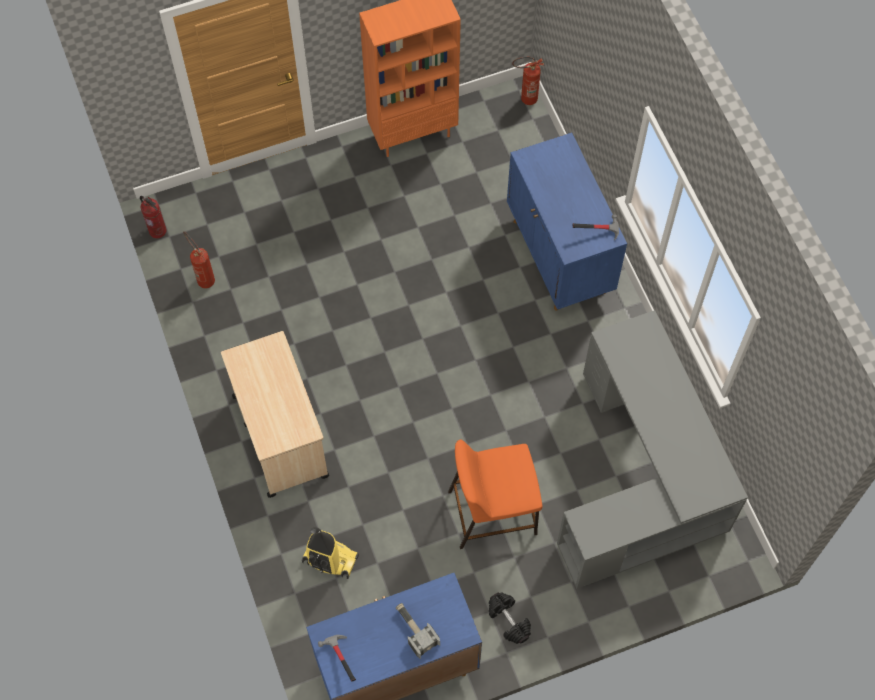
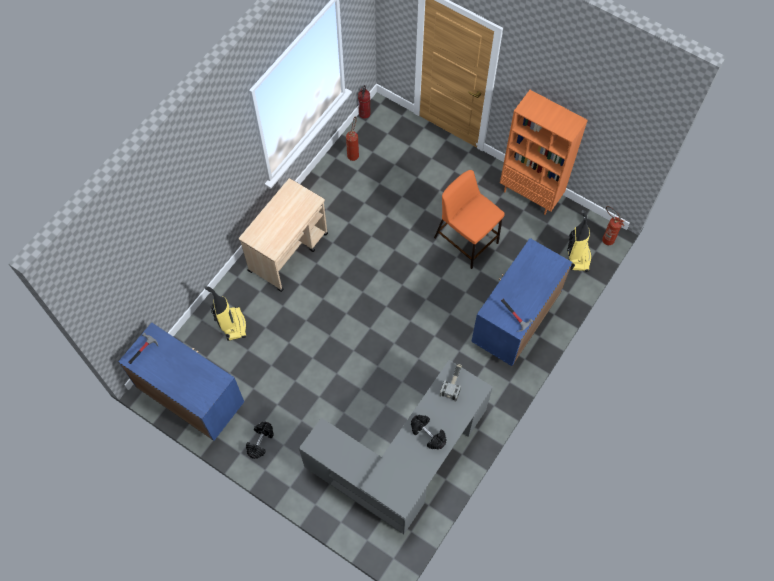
camera: 55 degrees right, 0 degrees up
(414, 629) = (185, 378): hammer -> hammer (453, 383)
(493, 512) = (321, 391): orange stool -> orange stool (467, 240)
(526, 140) = (578, 256): none -> vacuum cleaner
(665, 411) = (427, 434): none -> black dumbbell

